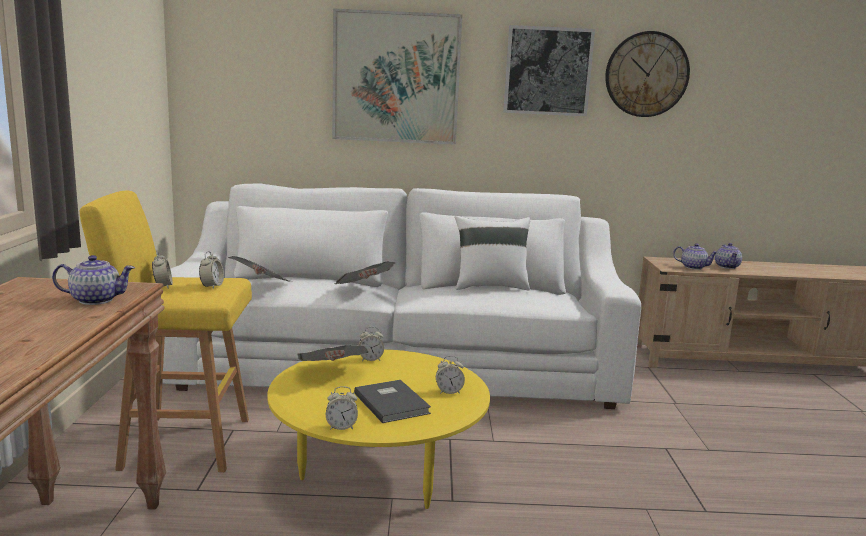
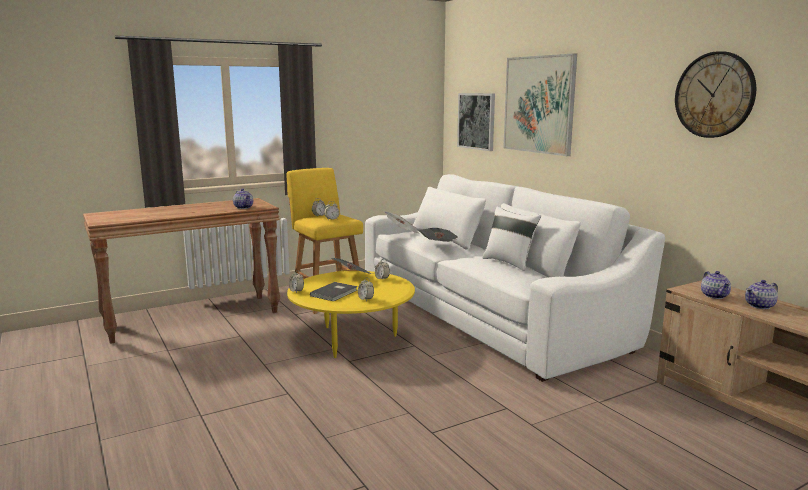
camera: 60 degrees right, 0 degrees up
(547, 71) = (632, 95): picture -> picture (476, 121)

